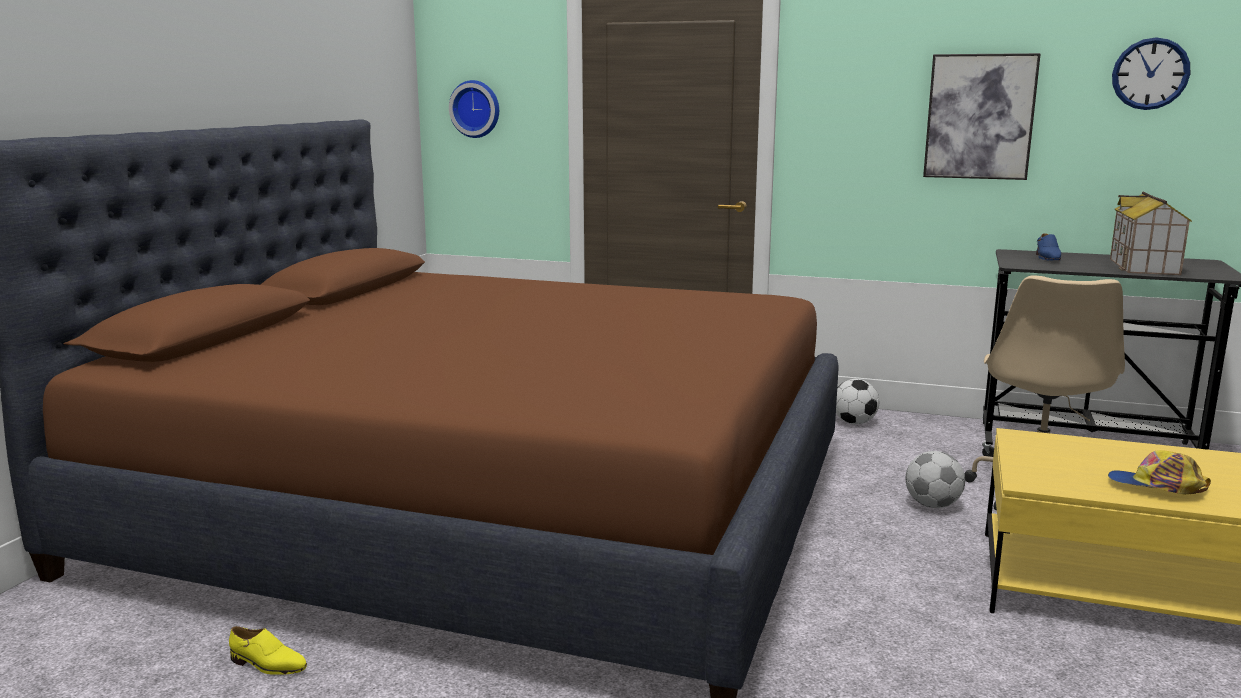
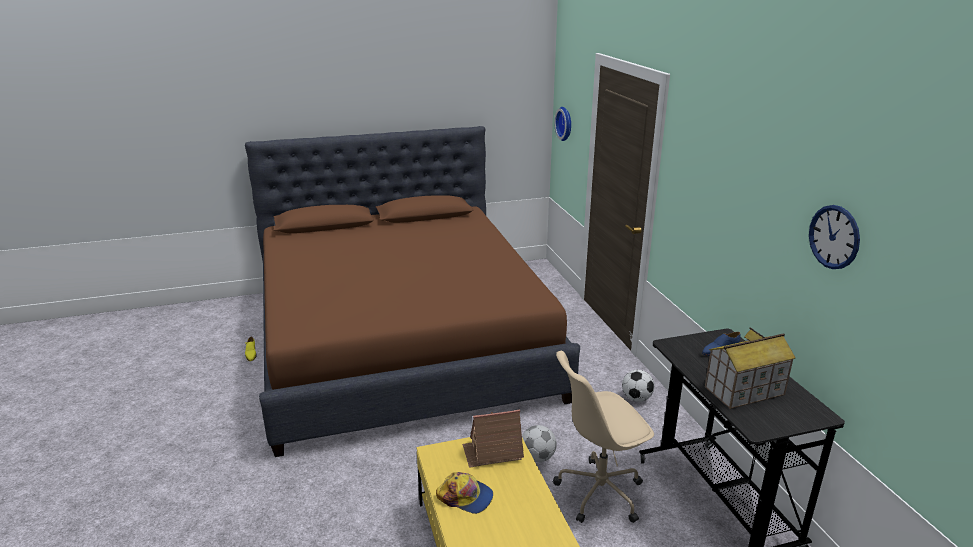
camera: 55 degrees right, 10 degrees up
(979, 117) = (739, 224): picture -> none
(1049, 451) = (493, 452): none -> toy house
(1156, 487) = (465, 497): cap -> cap turned 120 degrees clockwise

